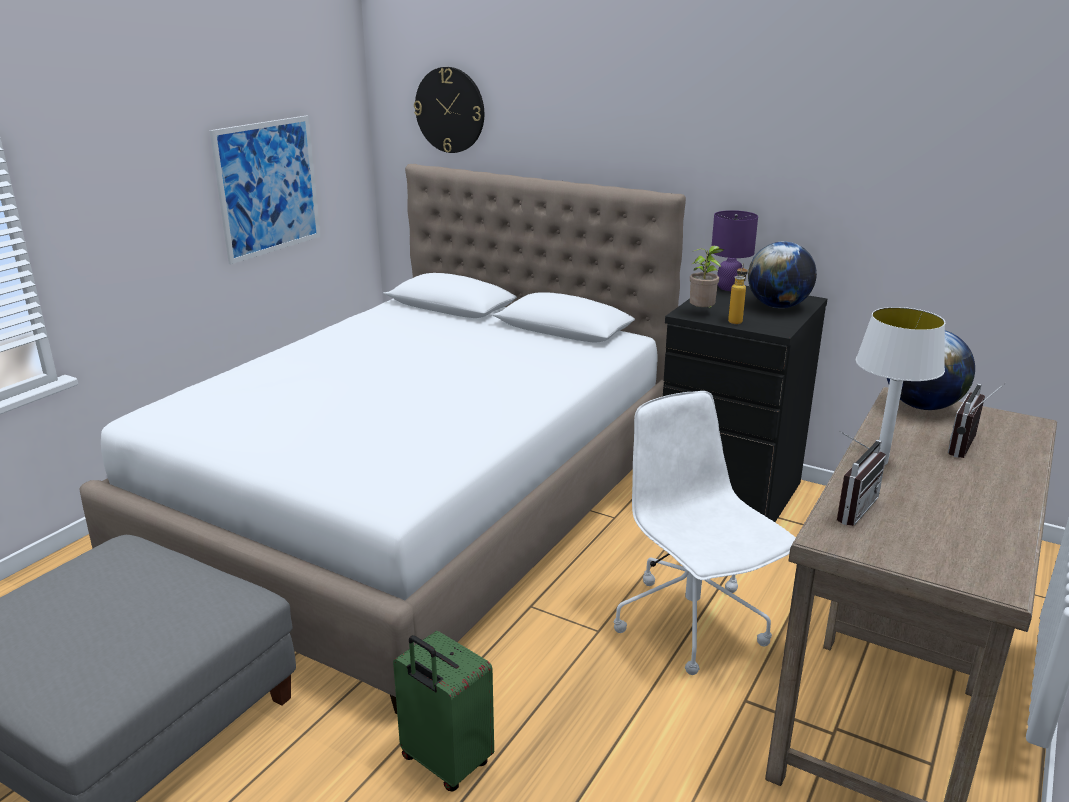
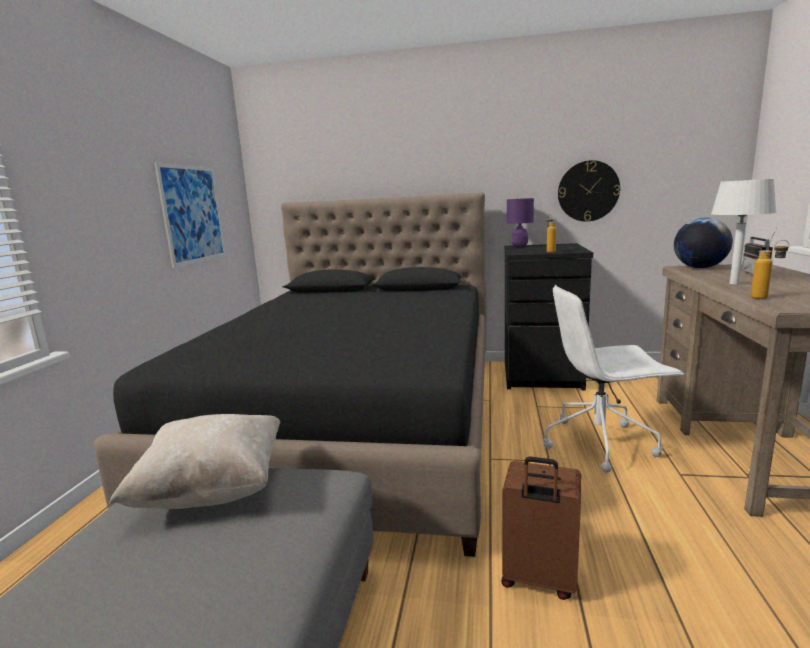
camera: 20 degrees left, 10 degrees down
(135, 577) = (213, 488): none -> beige pillow
(421, 506) = (357, 421): white bed -> black bed
(444, 763) = (538, 579): green suitcase -> brown suitcase
(450, 110) = (308, 165): wall clock -> wall clock (588, 191)
(695, 628) = (603, 443): white office chair -> white office chair turned 45 degrees counterclockwise
(702, 313) = (525, 252): potted plant -> none
(778, 306) = (559, 247): globe -> none
(849, 507) = (765, 297): radio -> bottle

